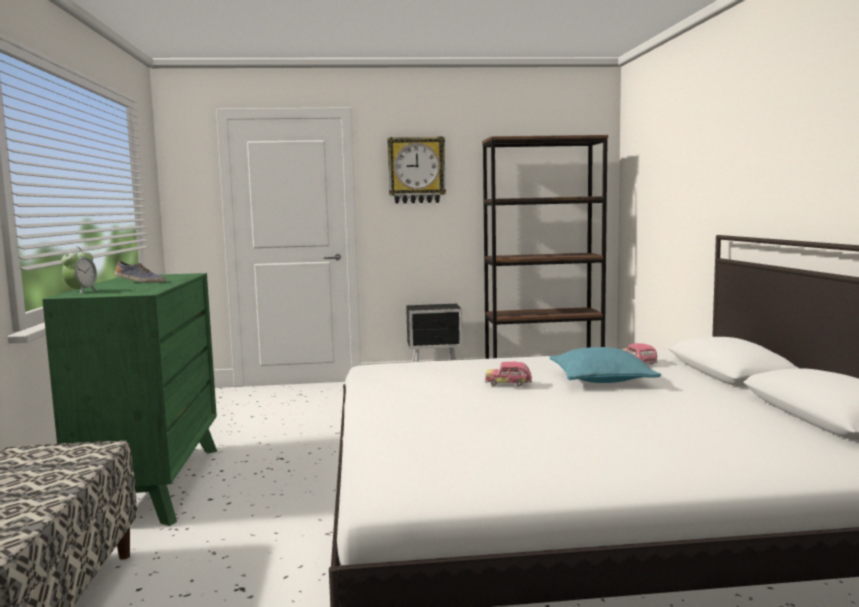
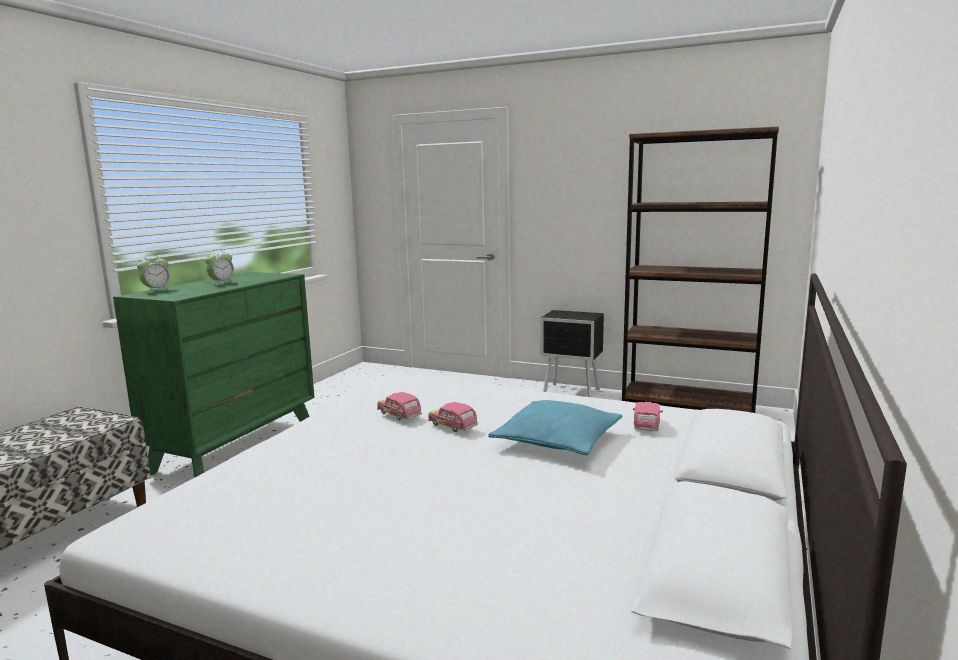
camera: 30 degrees right, 5 degrees up
(140, 283) = (222, 283): shoe -> alarm clock
(416, 170) = (569, 170): wall clock -> none
(446, 384) = (399, 415): none -> toy car

